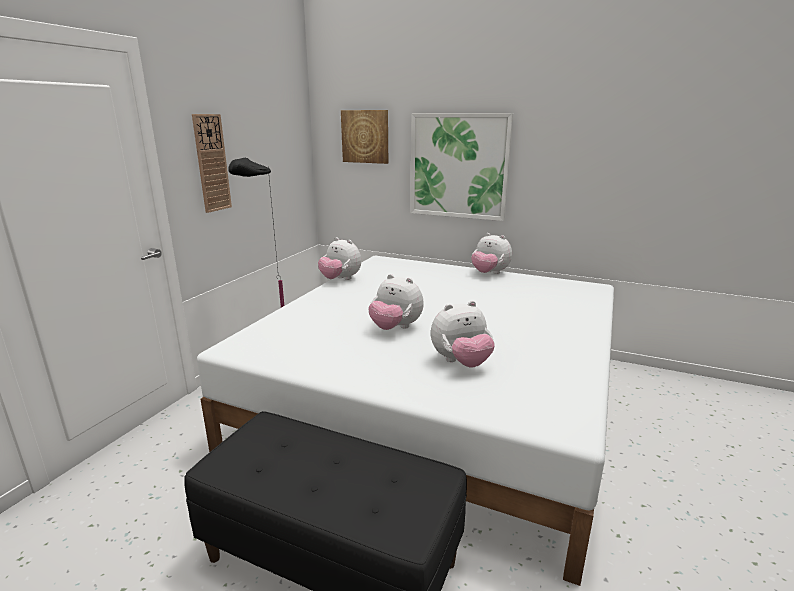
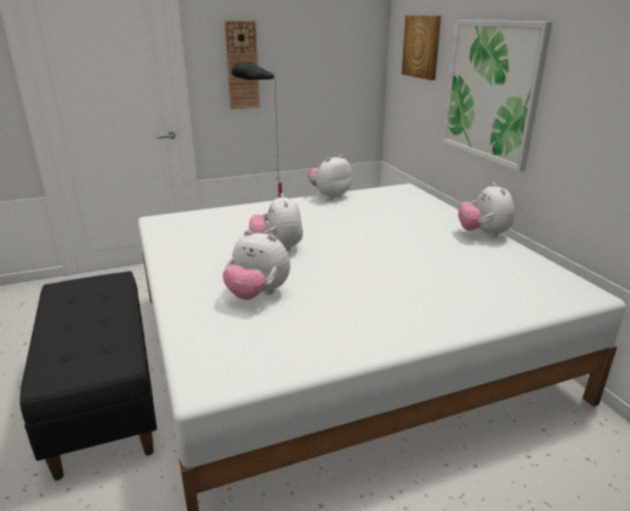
camera: 45 degrees right, 5 degrees up
(340, 279) = (330, 196): plush toy -> plush toy turned 60 degrees clockwise

